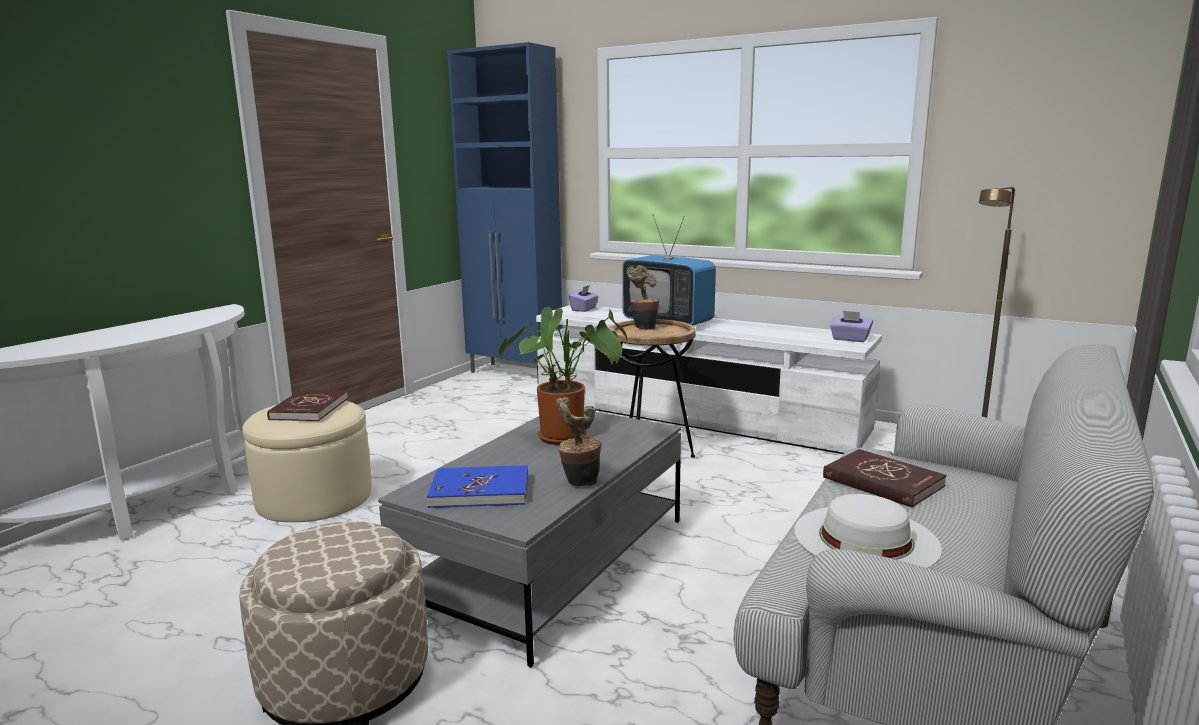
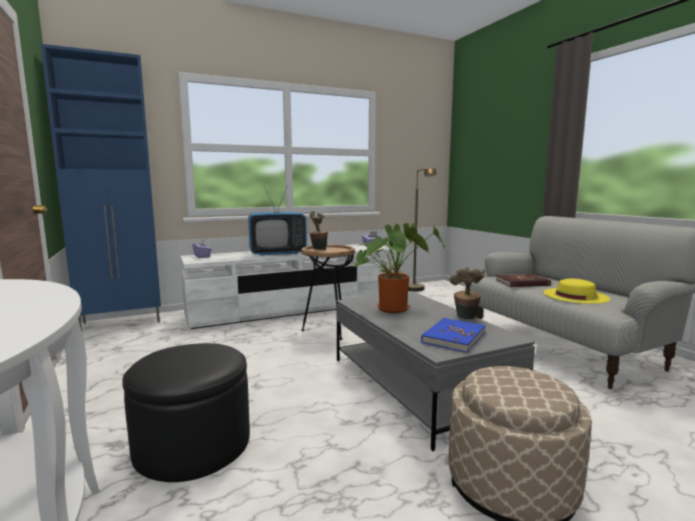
camera: 55 degrees left, 5 degrees down
(309, 409) = (187, 356): red book -> none
(314, 497) = (193, 445): beige ottoman -> black ottoman
(865, 539) = (575, 295): white hat -> yellow hat

